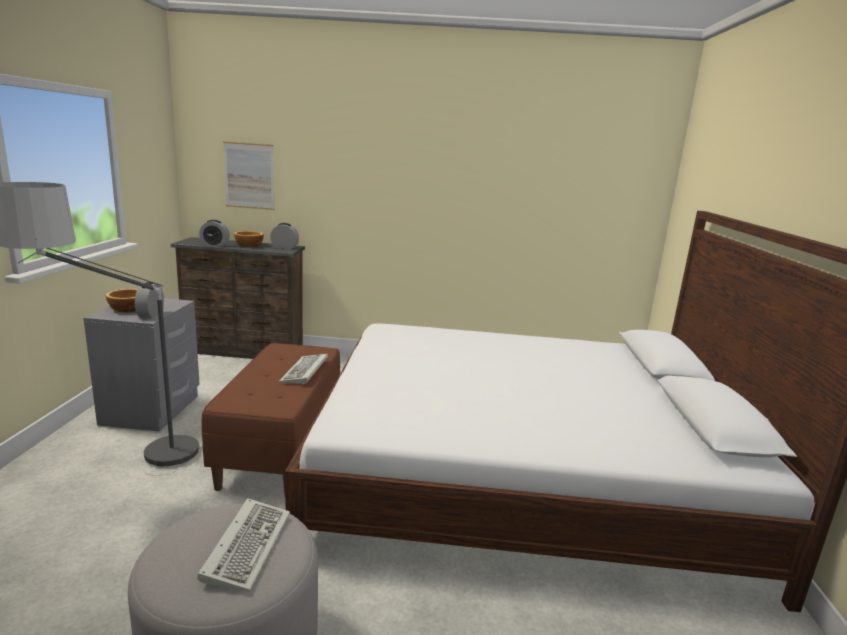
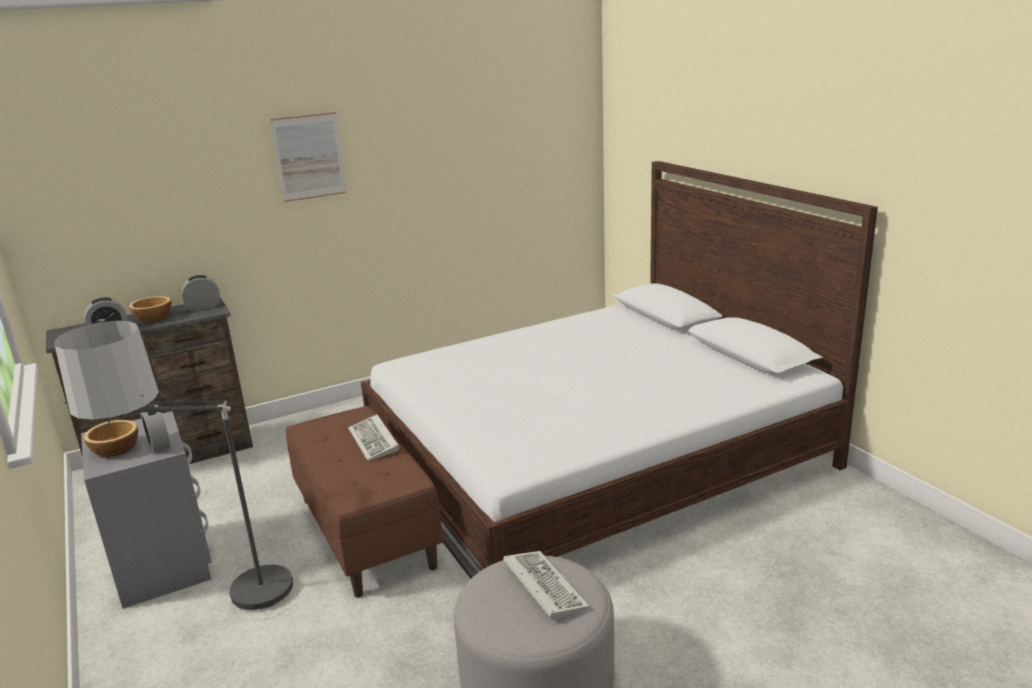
camera: 30 degrees left, 5 degrees up
(249, 176) = (119, 225): picture -> picture (309, 157)

